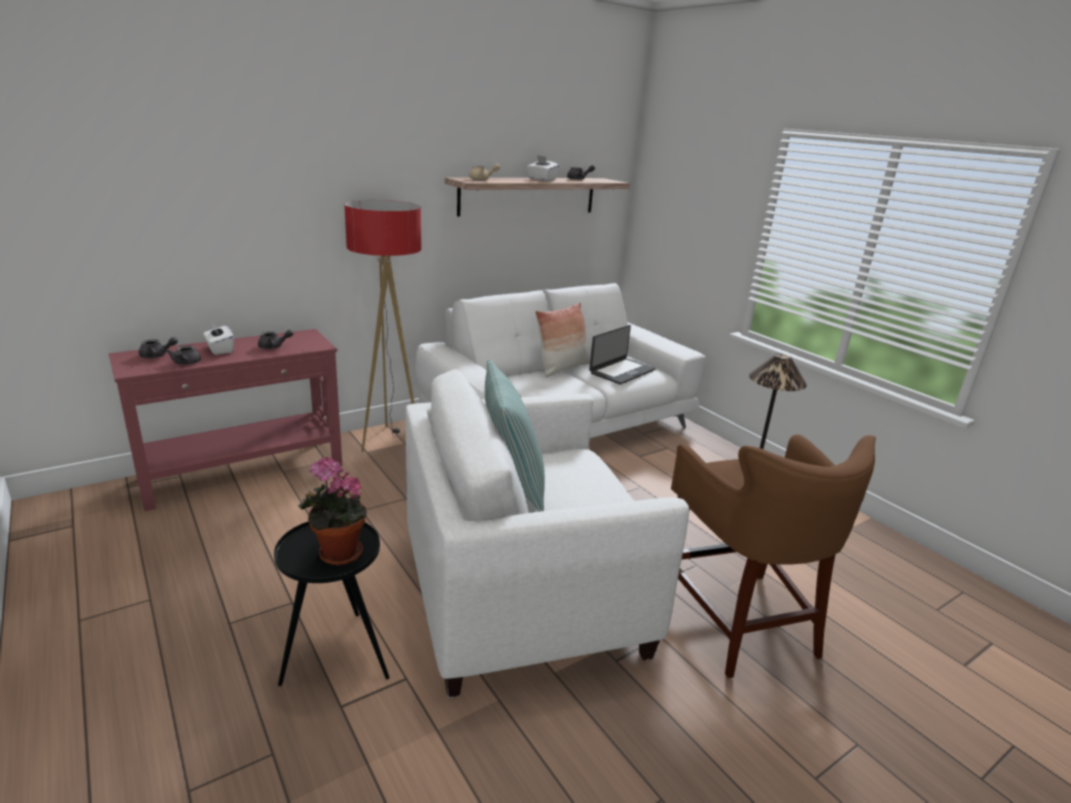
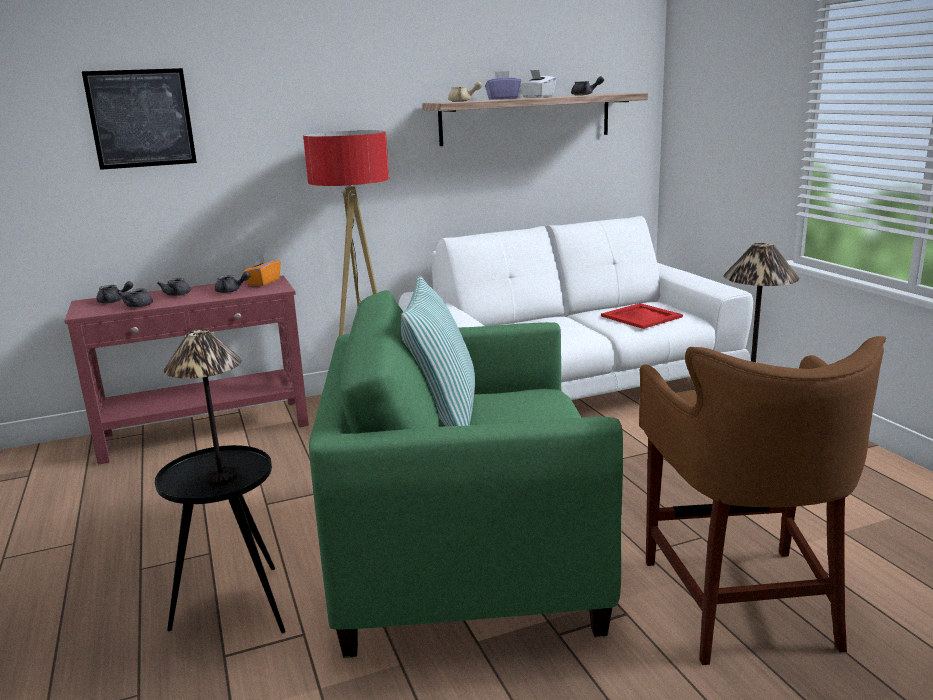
camera: 15 degrees right, 5 degrees down
(183, 178) = (141, 118): none -> picture
(220, 349) = (176, 295): white tissue box -> grey teapot
(300, 337) = (263, 282): none -> orange tissue box
(336, 554) = (220, 479): potted plant -> table lamp
(514, 179) = (503, 99): none -> purple tissue box
(522, 594) = (467, 557): white armchair -> green armchair
(562, 368) = (568, 315): pillow -> none
(621, 371) = (641, 316): laptop -> red tray

